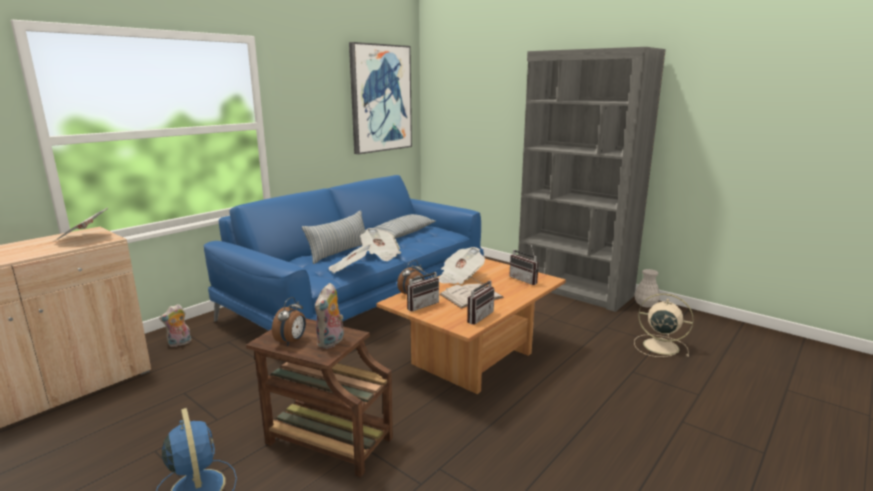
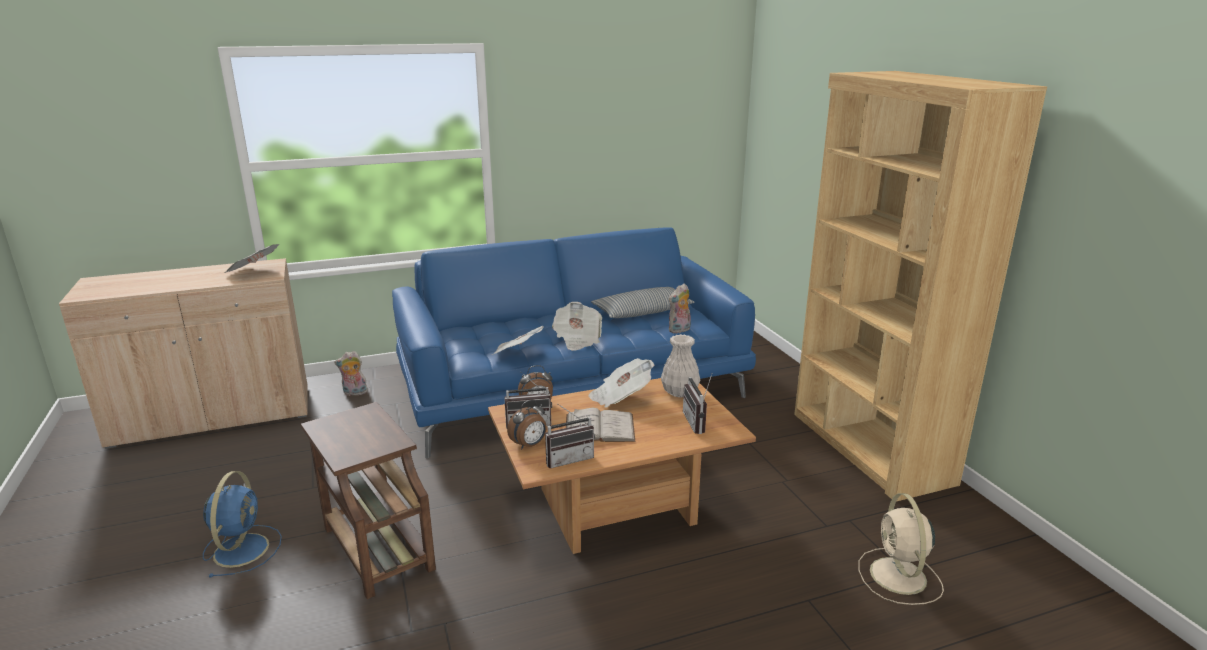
camera: 30 degrees right, 5 degrees up
(292, 341) = (338, 433): alarm clock -> alarm clock (529, 445)
(331, 342) = (368, 446): plush toy -> plush toy (679, 330)
(339, 252) = (537, 325): pillow -> none
(380, 98) = (674, 116): picture -> none
(573, 289) = (869, 448): grey bookcase -> brown bookcase
(645, 305) = (961, 505): white vase -> white vase (679, 392)
(659, 346) = (899, 577): beige fan -> beige fan turned 150 degrees counterclockwise

